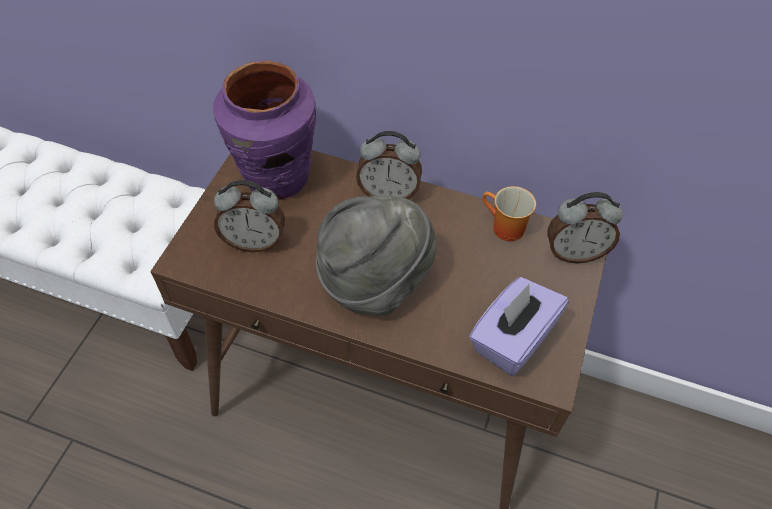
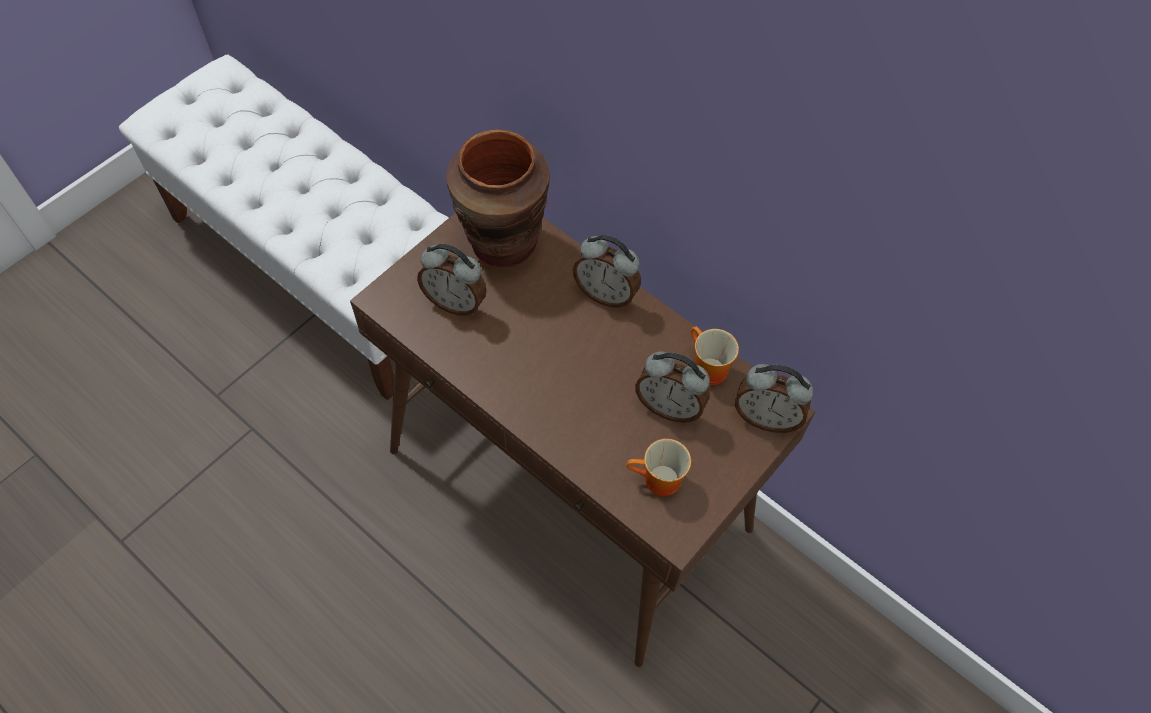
camera: 20 degrees right, 5 degrees up
(276, 178) = (502, 242): purple vase -> brown vase
(374, 280) = (552, 378): grey hat -> none
(489, 270) = (669, 406): none -> alarm clock
(512, 339) = (658, 482): purple tissue box -> mug

